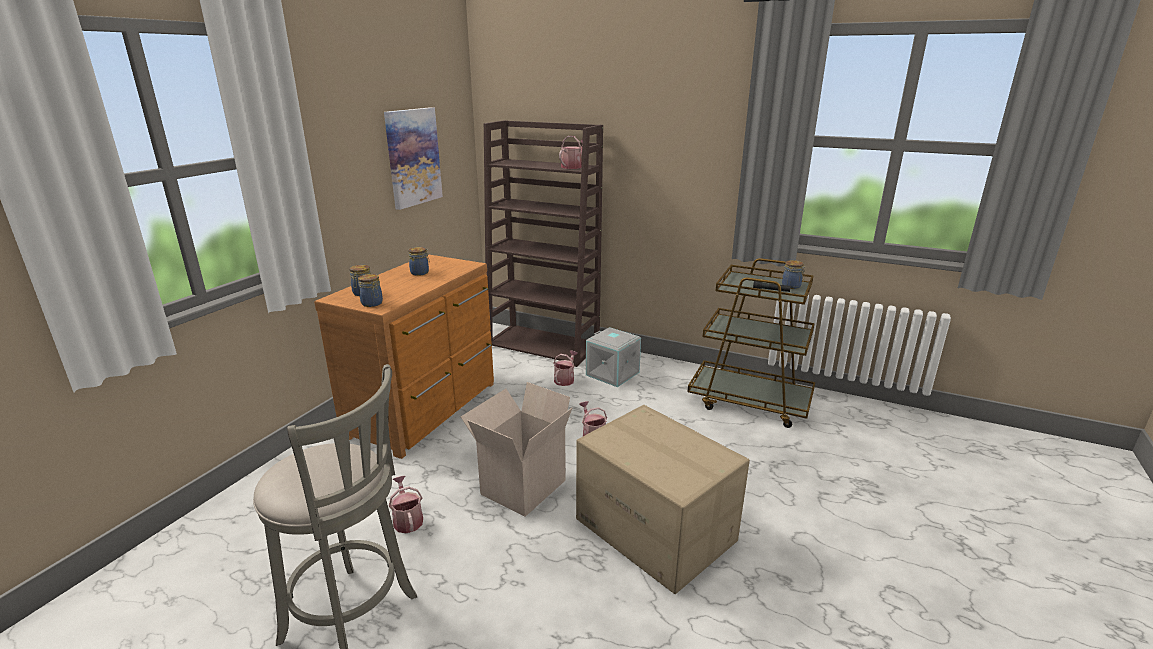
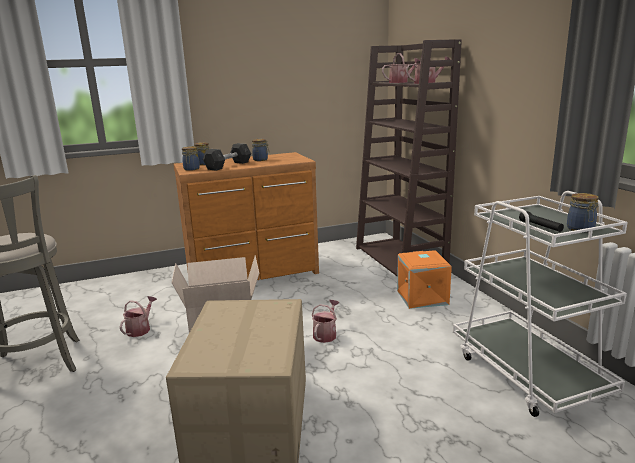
camera: 45 degrees right, 5 degrees down
(405, 289) = (228, 165): none -> grey dumbbell
(413, 157) = (306, 74): picture -> none
(565, 379) = (375, 288): watering can -> watering can (401, 82)
(611, 374) = (421, 297): grey storage box -> orange storage box
(750, 402) = (527, 373): brown cart -> white cart

